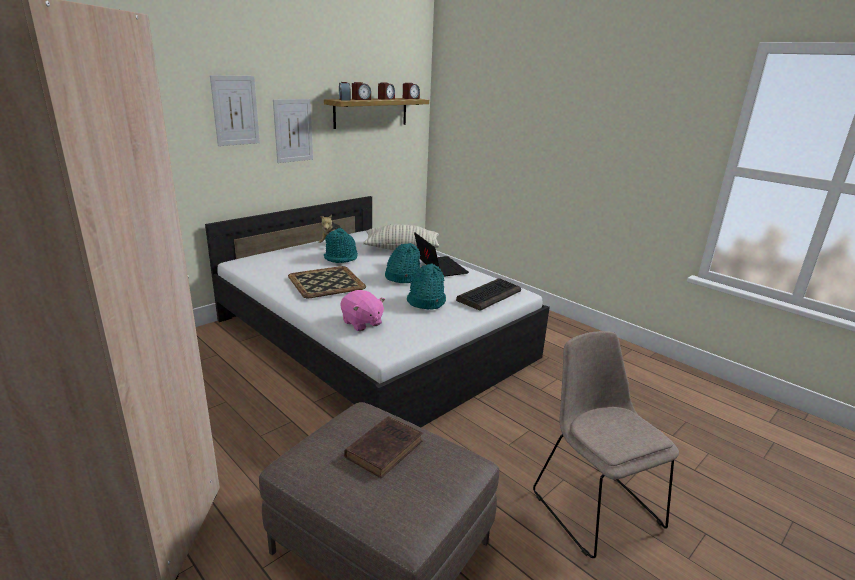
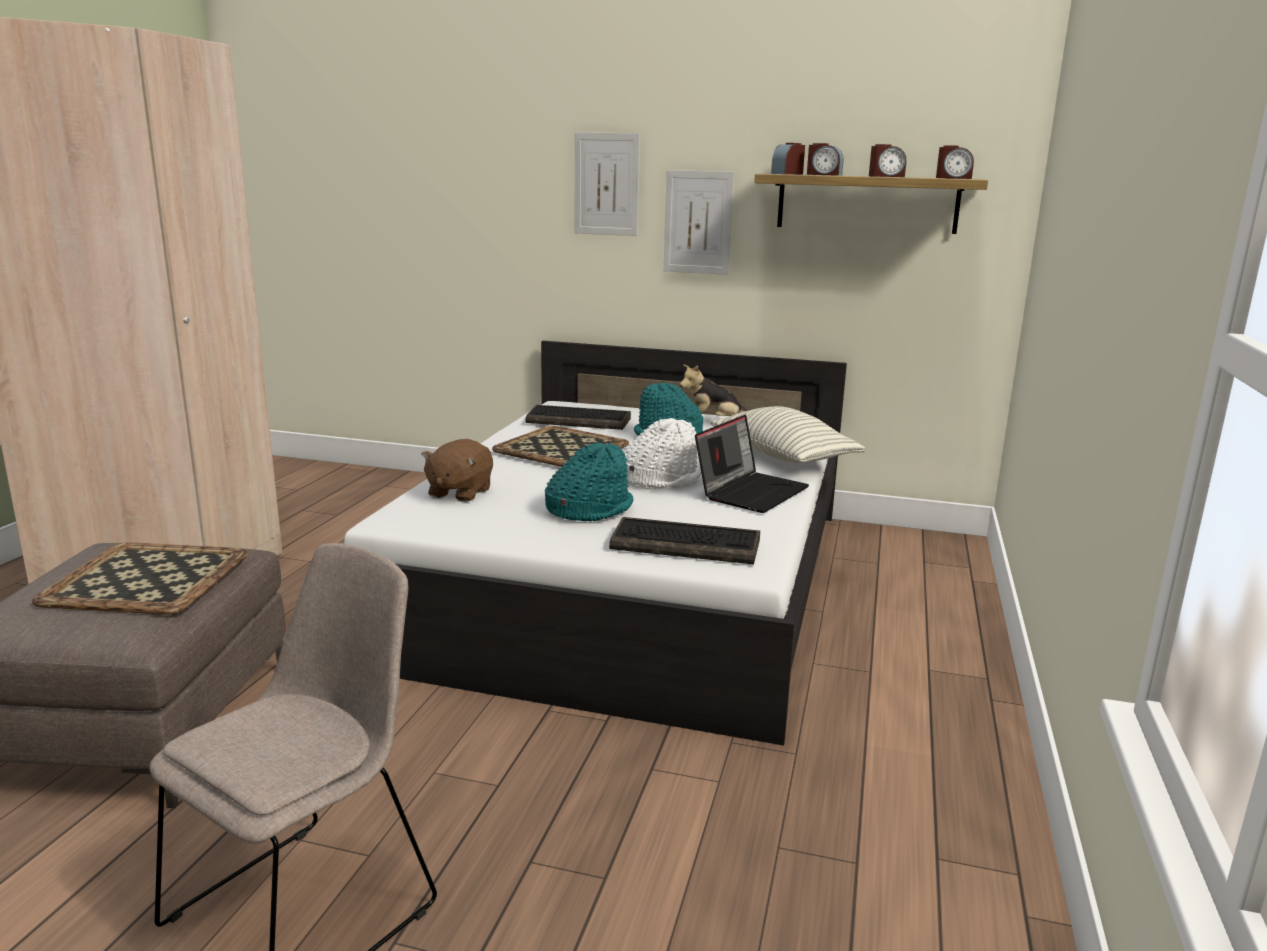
camera: 60 degrees right, 5 degrees down
(285, 266) = (580, 420): none -> keyboard
(362, 323) = (459, 492): pink plush toy -> brown plush toy
(385, 448) = (147, 579): brown book -> tray
(402, 276) = (661, 478): turquoise hat -> white hat

